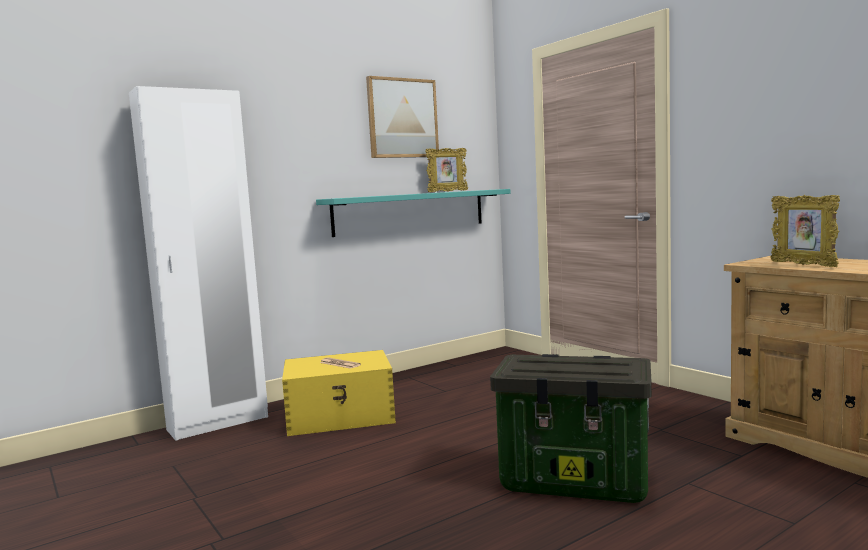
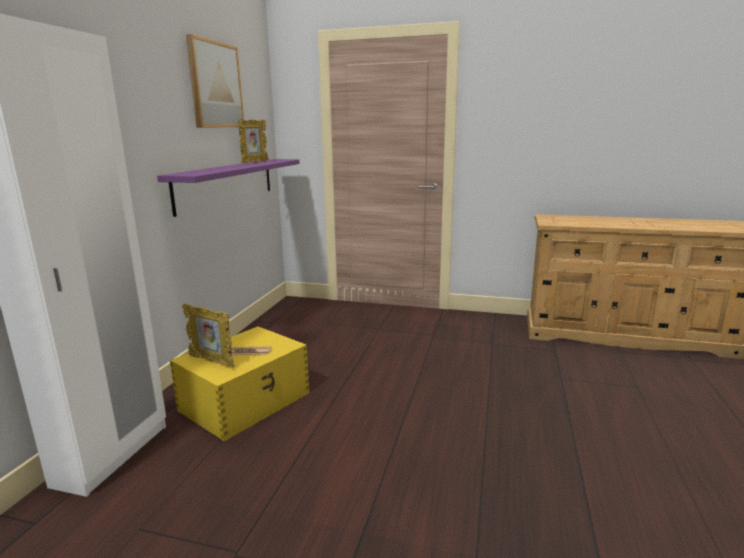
camera: 40 degrees left, 10 degrees up
(411, 212) = (227, 183): turquoise shelf -> purple shelf
(577, 480) = (508, 399): storage box -> none
(803, 265) = (582, 223): picture frame -> picture frame (212, 361)

